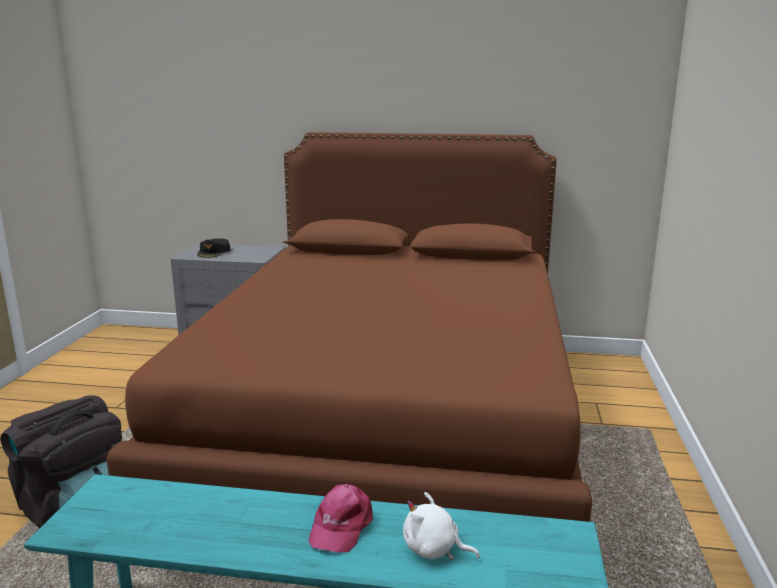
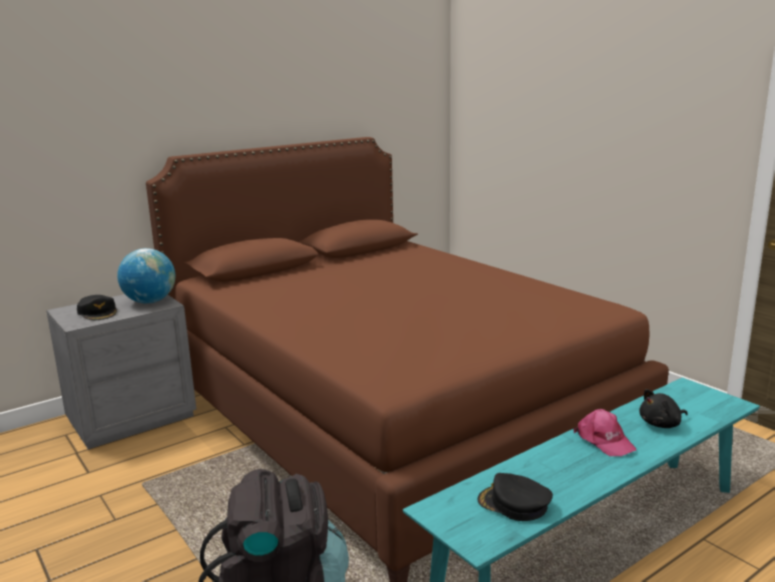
camera: 45 degrees left, 0 degrees up
(148, 522) = (514, 504): none -> black cap
(255, 254) = (150, 301): none -> globe
(434, 549) = (661, 424): white plush toy -> black plush toy

